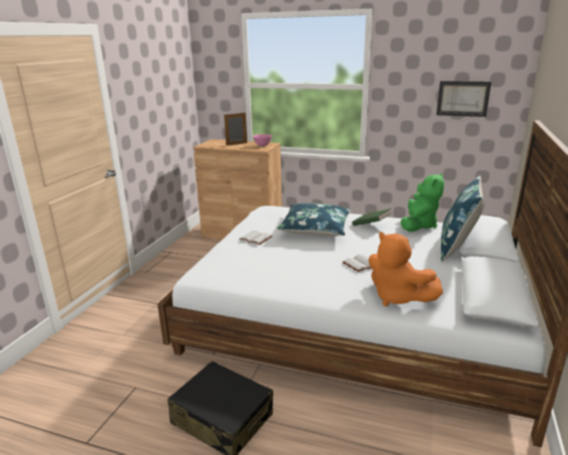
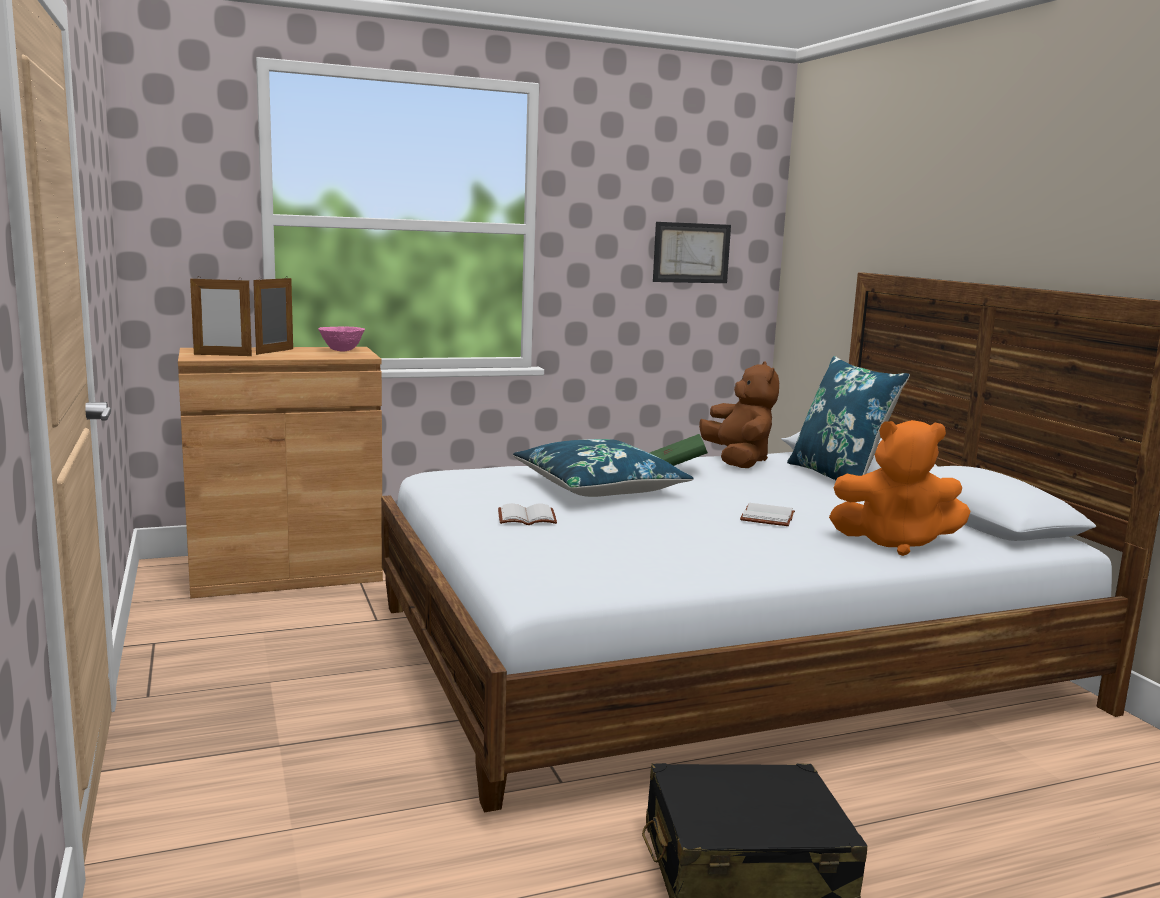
camera: 40 degrees left, 10 degrees down
(213, 145) = (222, 355): none -> picture frame
(419, 225) = (738, 461): green plush toy -> brown plush toy

